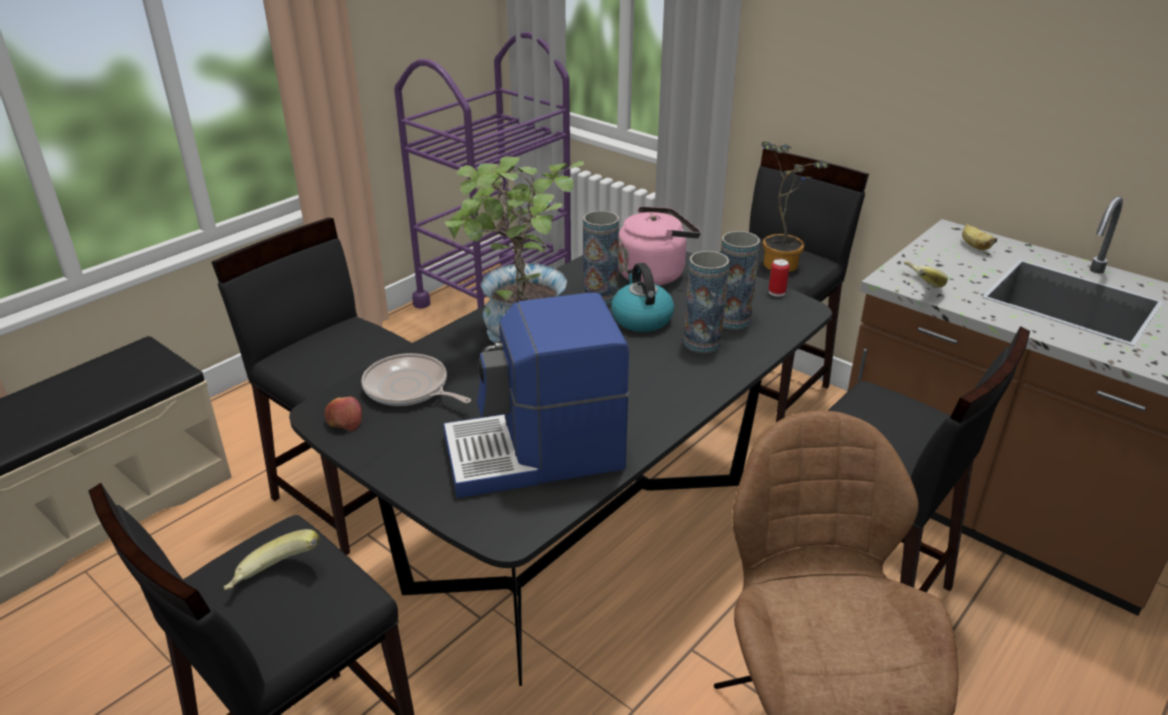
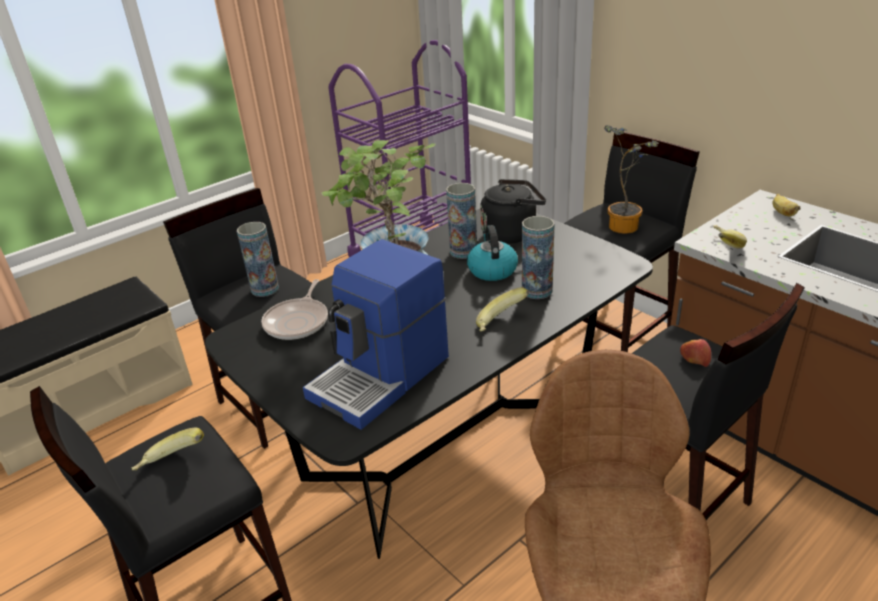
camera: 10 degrees right, 0 degrees up
(344, 421) = (244, 345): apple -> apple (694, 358)
(409, 388) = (298, 321): frying pan -> frying pan turned 120 degrees counterclockwise
(536, 454) = (382, 377): coffee machine -> coffee machine turned 45 degrees counterclockwise
(654, 273) = (512, 233): pink kettle -> black kettle
(669, 384) = (501, 324): none -> banana
(732, 320) = (566, 272): vase -> vase (265, 289)
(777, 292) = (609, 250): can -> none

